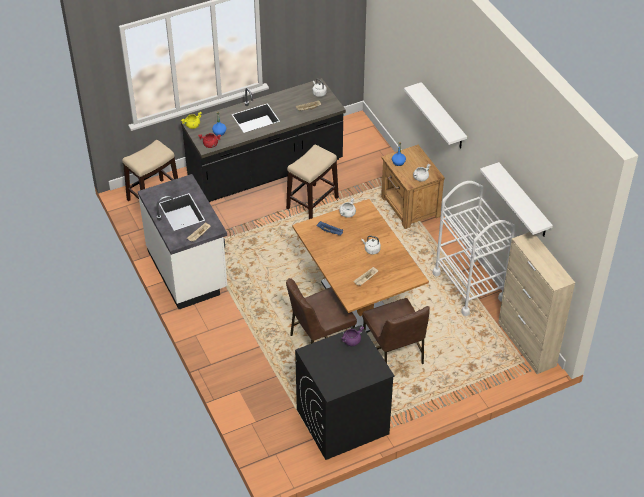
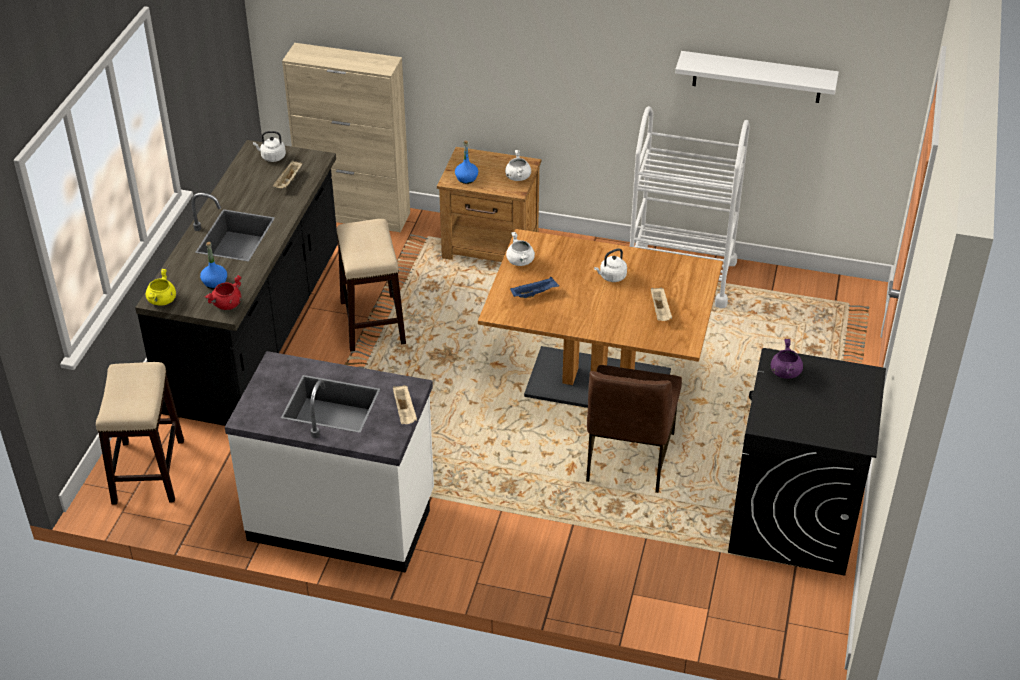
camera: 50 degrees left, 5 degrees down
(394, 353) = (722, 402): brown chair -> none
(443, 117) = (512, 63): white shelf -> none
(527, 344) = (823, 286): beige cabinet -> beige cabinet (355, 214)

